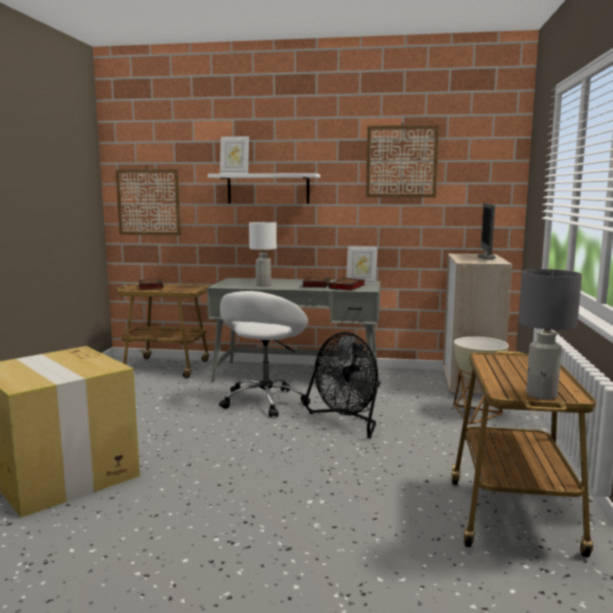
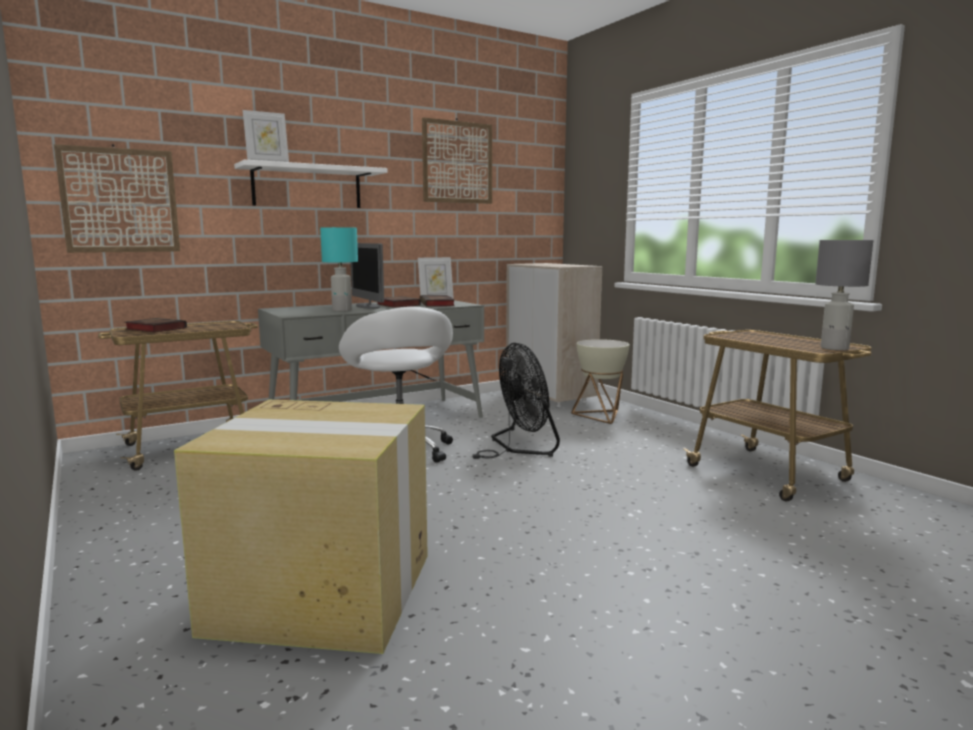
camera: 40 degrees left, 0 degrees up
(263, 285) = (342, 310): white table lamp -> turquoise table lamp
(348, 420) = (514, 445): black fan -> black fan turned 120 degrees counterclockwise
(486, 257) = (555, 264): monitor -> monitor (368, 306)

